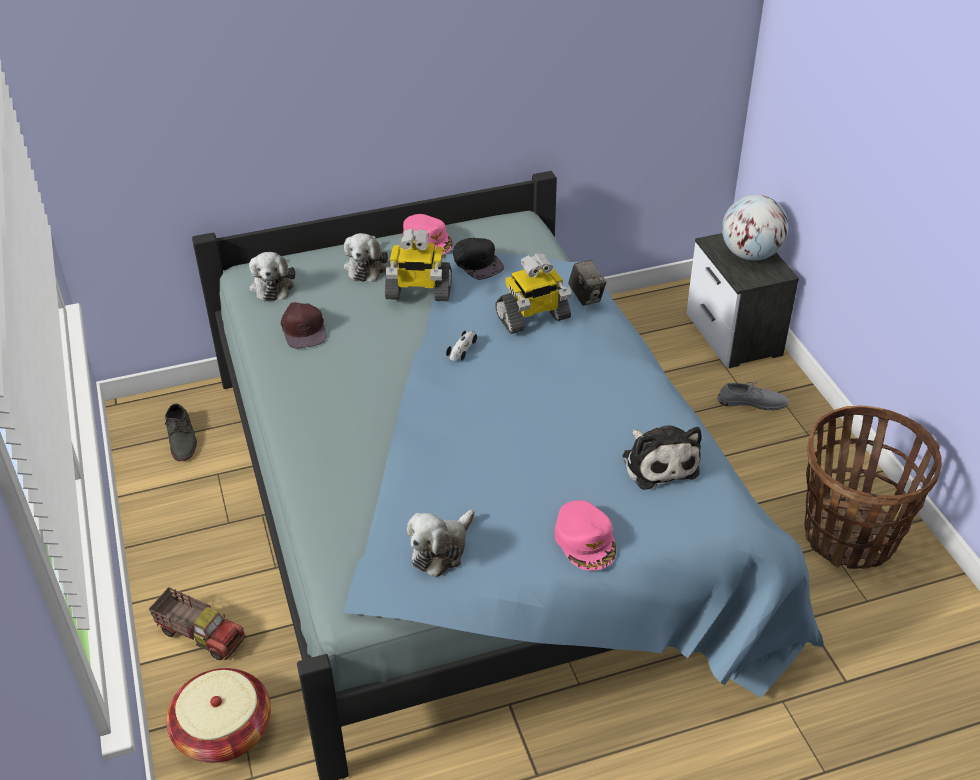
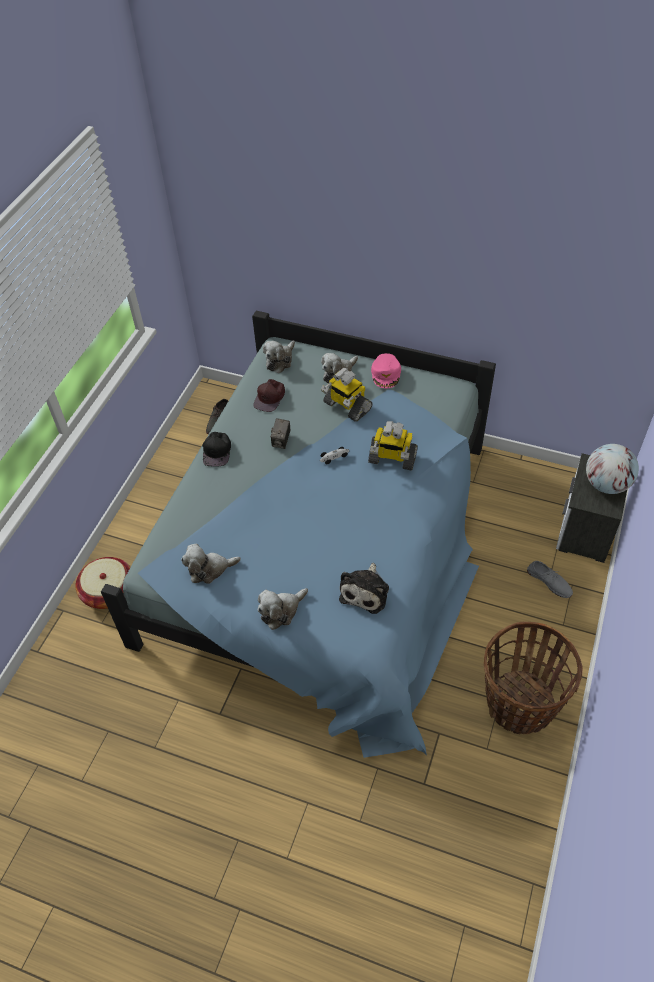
camera: 40 degrees right, 10 degrees up
(201, 634) = (140, 535): toy truck -> none
(477, 262) = (397, 404): black cap -> black cap (217, 451)
(585, 540) = (281, 611): pink cap -> plush toy
(586, 297) = (437, 461): camera -> camera (281, 441)

